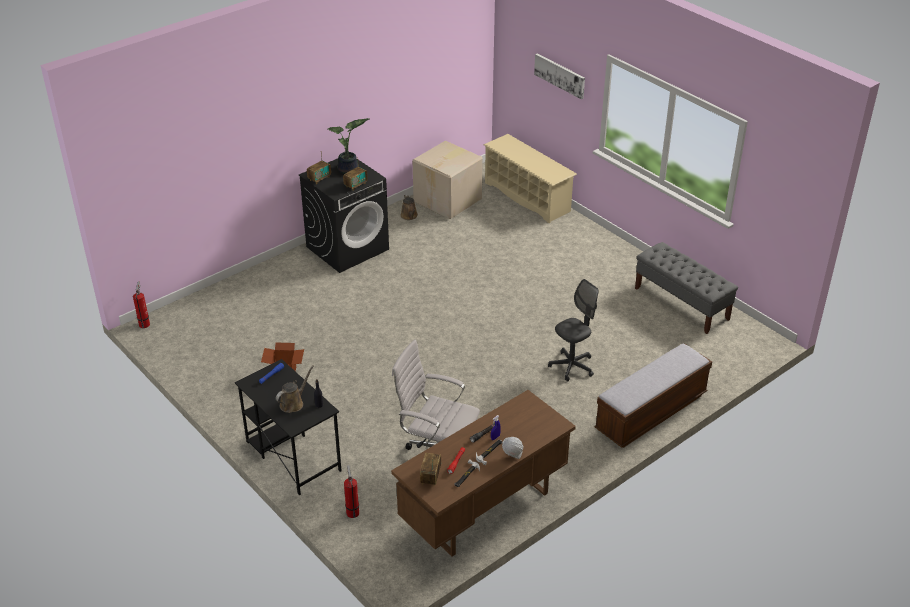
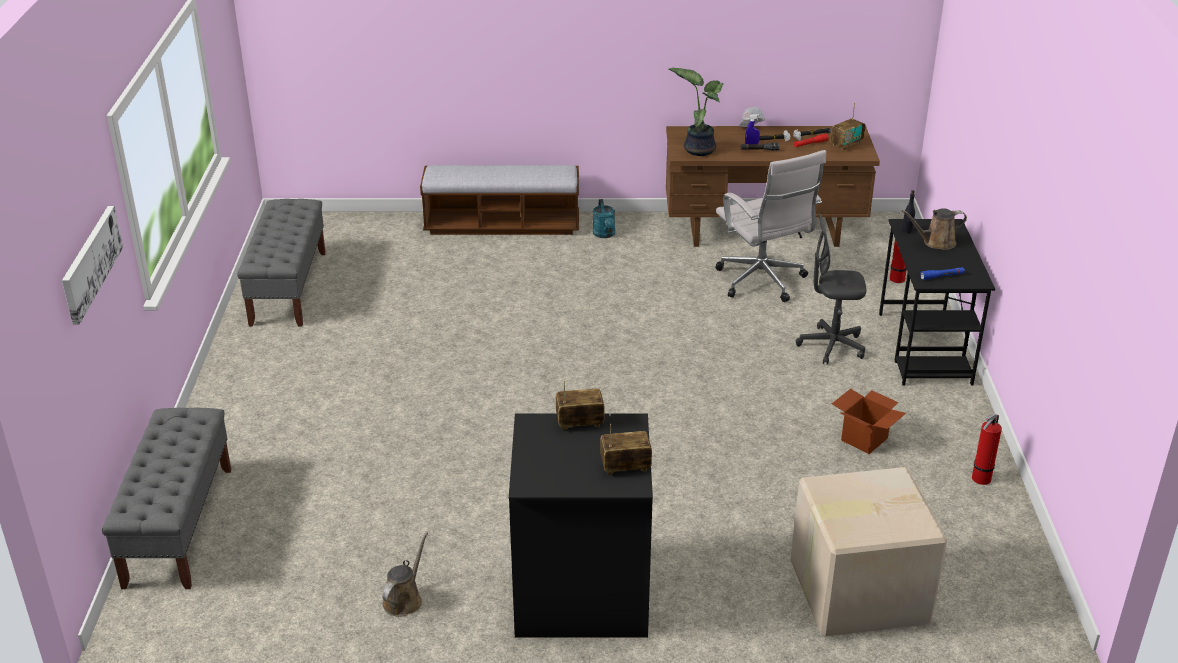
camera: 140 degrees left, 5 degrees down
(144, 323) = (1048, 628): fire extinguisher -> fire extinguisher (980, 480)
(349, 170) = (553, 459): potted plant -> potted plant (698, 149)
(448, 200) = (298, 595): cardboard box -> cardboard box (856, 591)
(527, 197) = (179, 525): beige shoe rack -> grey bench
(571, 366) = (511, 290): grey office chair -> grey office chair (831, 346)
(580, 442) = (605, 235): none -> turquoise watering can

